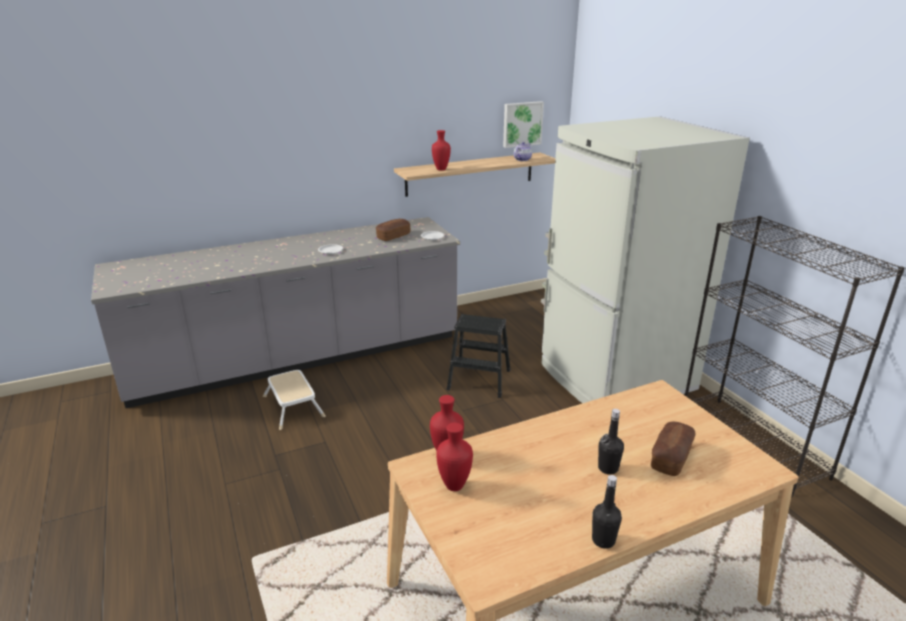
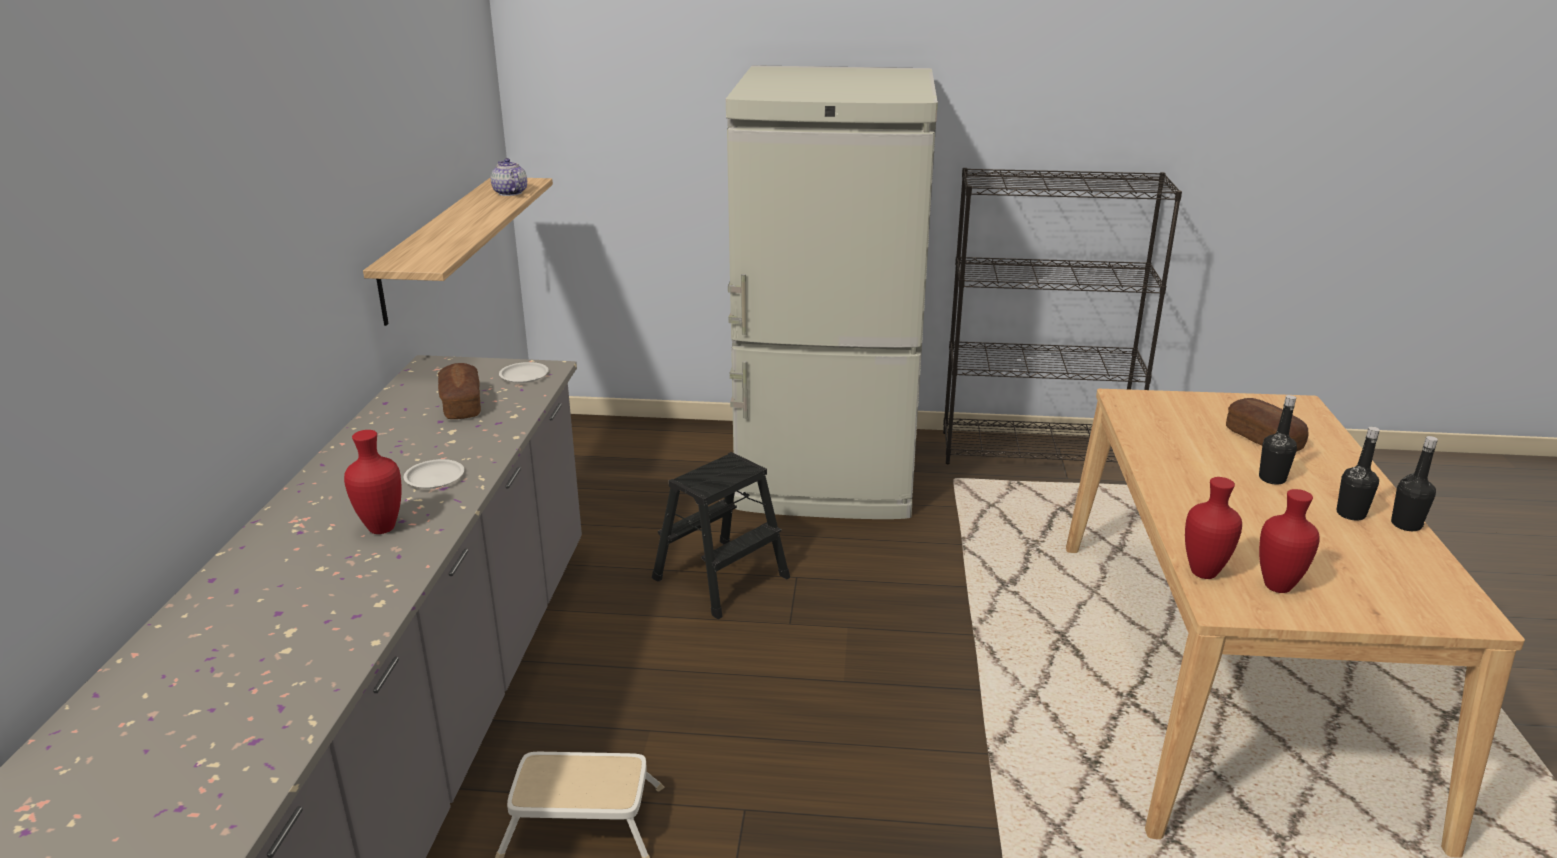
camera: 60 degrees left, 0 degrees up
(440, 169) = (451, 244): red vase -> red vase (380, 529)
(522, 124) = (468, 128): picture -> none
(591, 510) = (1350, 514): none -> black bottle

